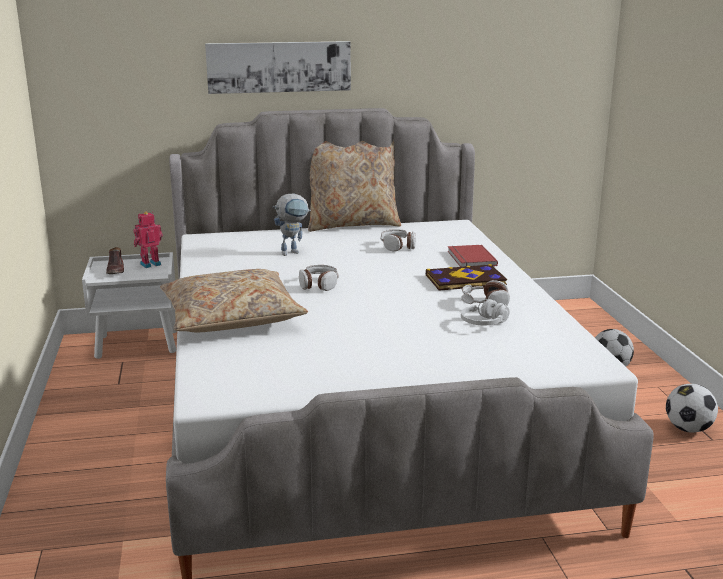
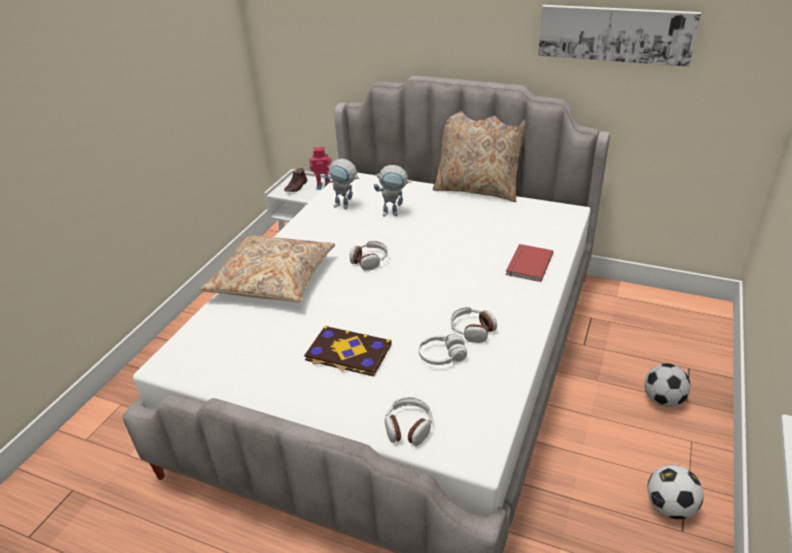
camera: 35 degrees right, 15 degrees up
(231, 256) = (346, 206): none -> toy robot
(279, 66) = (432, 34): picture -> picture (615, 34)
(398, 246) = (483, 229): headphones -> headphones (408, 427)
(465, 280) = (490, 293): book -> book (348, 353)

